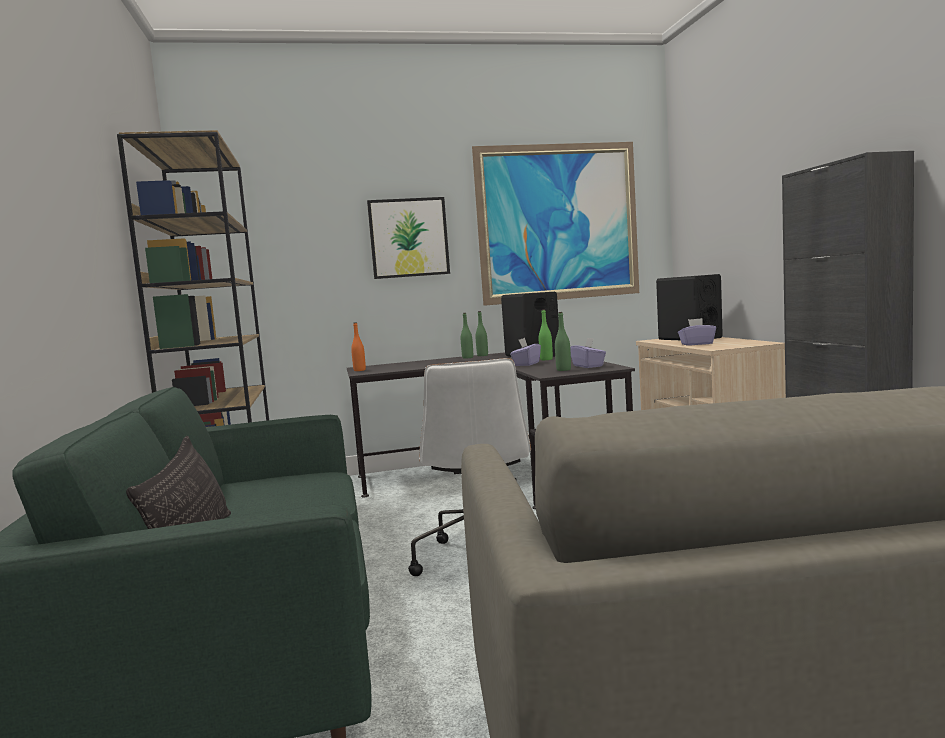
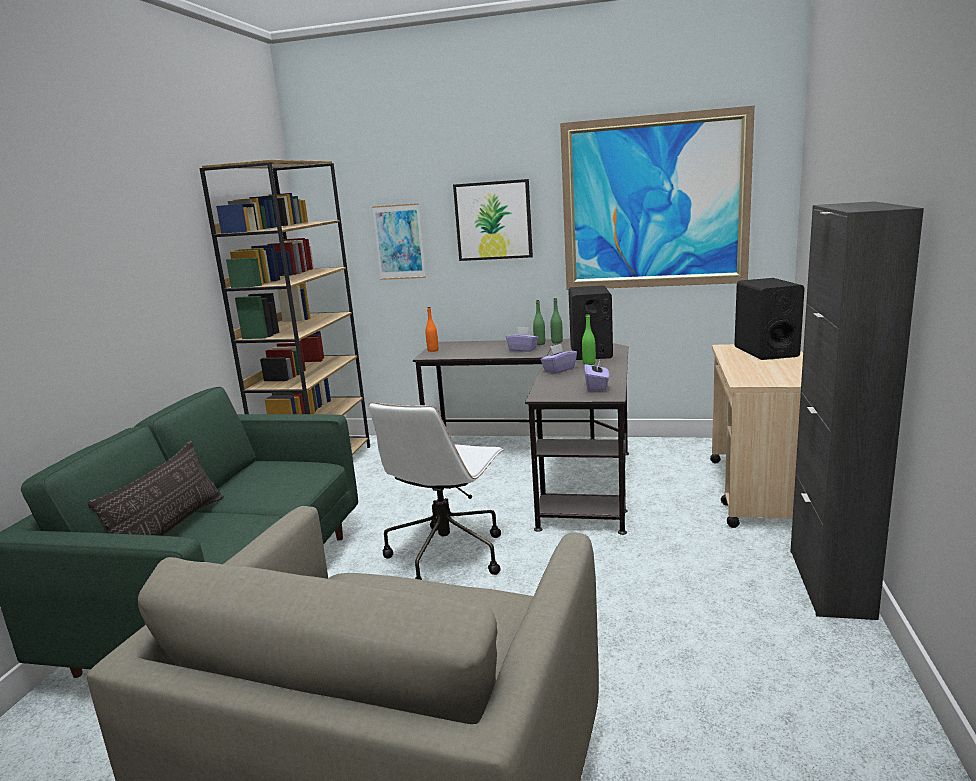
camera: 25 degrees right, 10 degrees up
(305, 260) = (399, 242): none -> picture
(563, 370) = (566, 390): green bottle -> none
(696, 344) = (746, 367): purple tissue box -> purple tissue box (523, 349)

